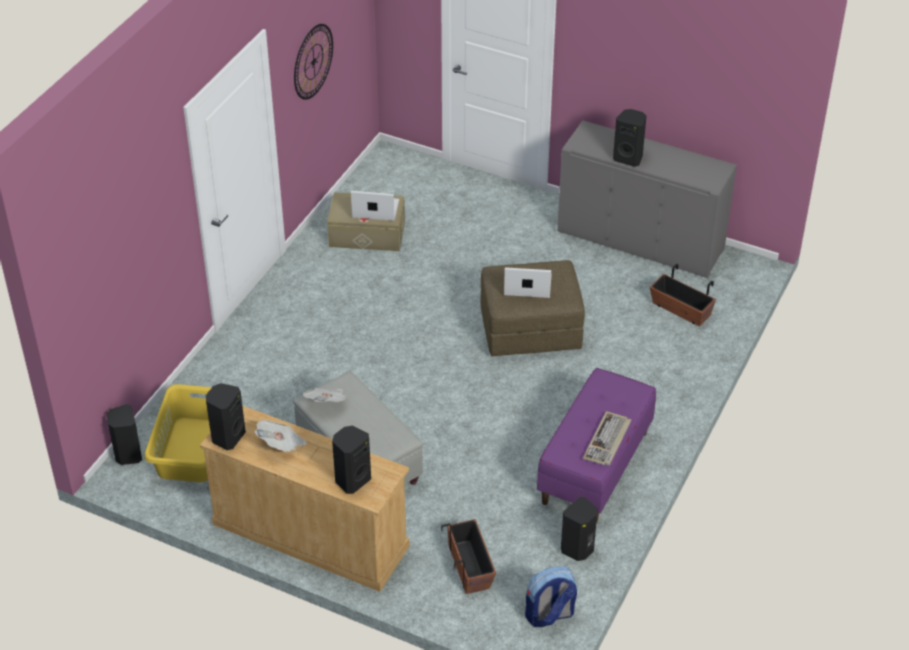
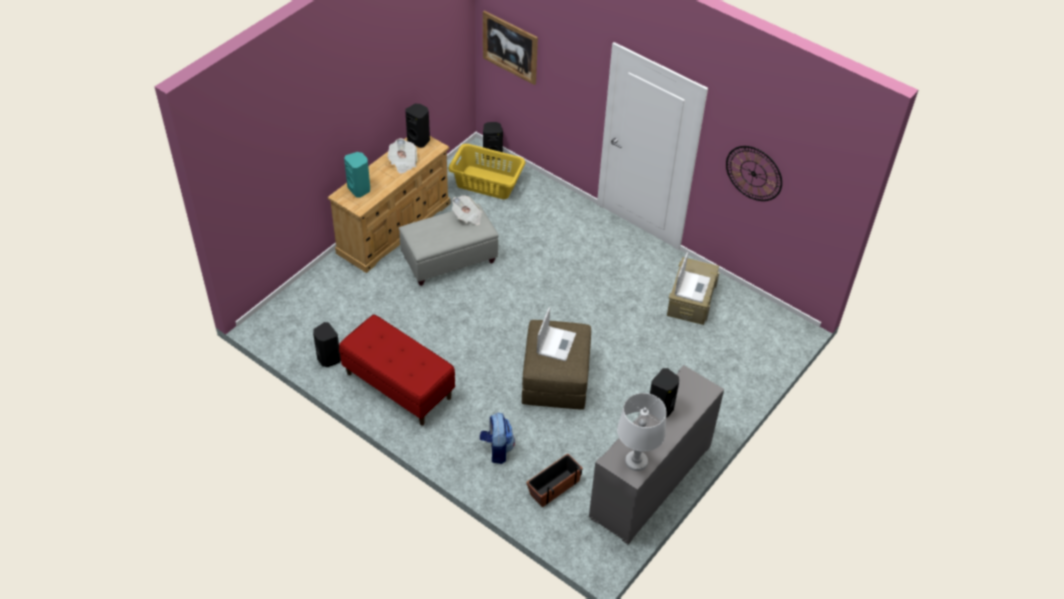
camera: 100 degrees right, 5 degrees up
(95, 286) = (510, 47): none -> picture
(352, 480) = (359, 189): black speaker -> turquoise speaker
(470, 566) = (337, 299): planter -> none
(549, 615) = (281, 331): backpack -> backpack (497, 449)
(595, 468) = (398, 386): purple bench -> red bench
(607, 441) = (375, 354): keyboard -> none
(703, 168) = (636, 461): none -> white table lamp

